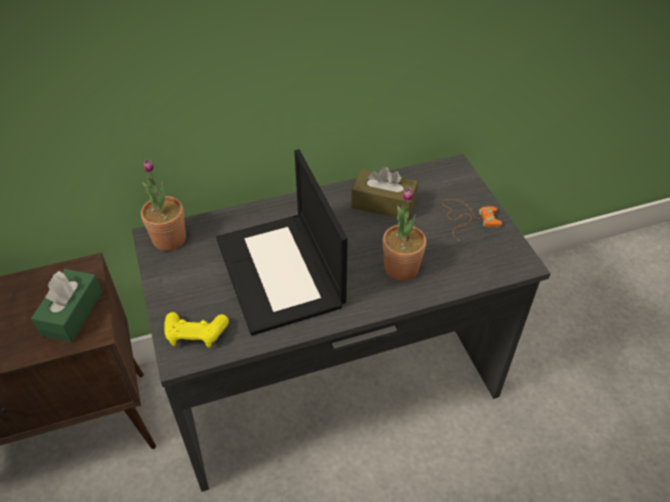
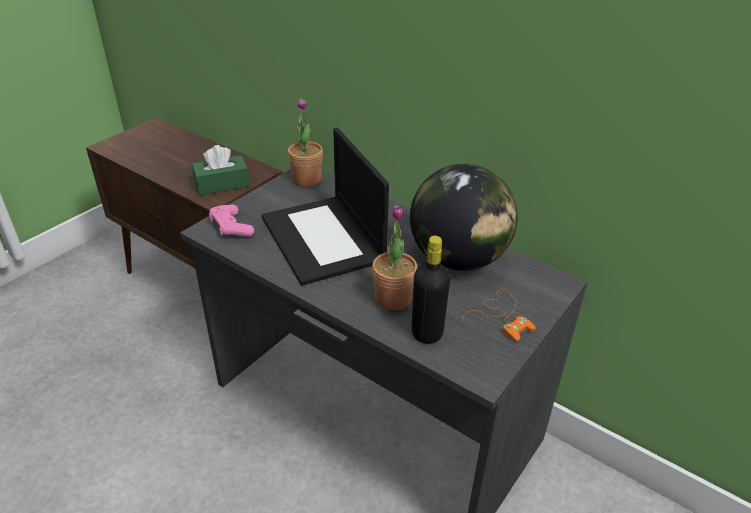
camera: 55 degrees right, 10 degrees down
(195, 334) = (231, 228): yellow game controller -> pink game controller
(281, 272) = (324, 239): laptop -> laptop turned 60 degrees counterclockwise
(383, 204) = (458, 259): brown tissue box -> globe
(456, 269) = (427, 333): none -> black bottle

